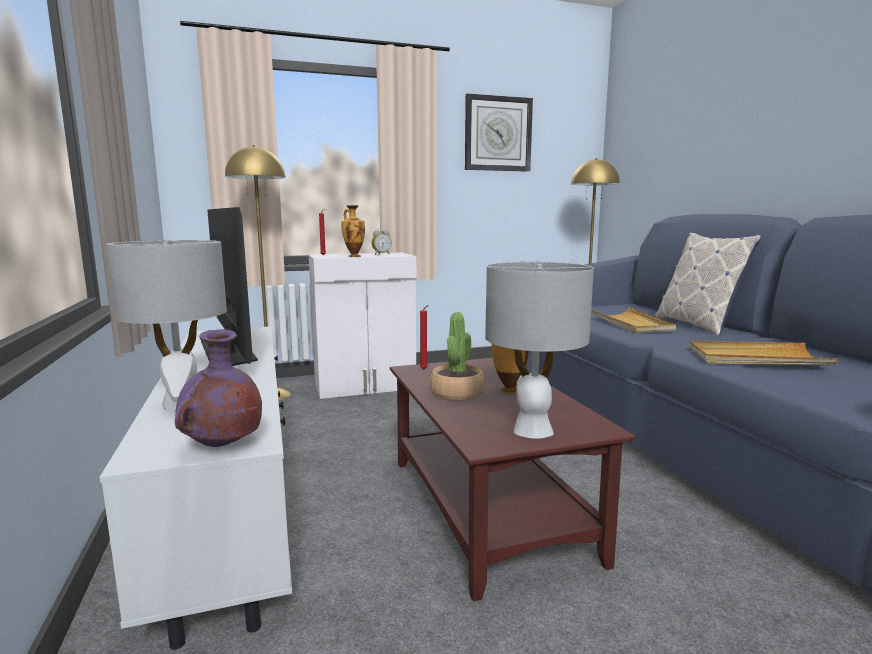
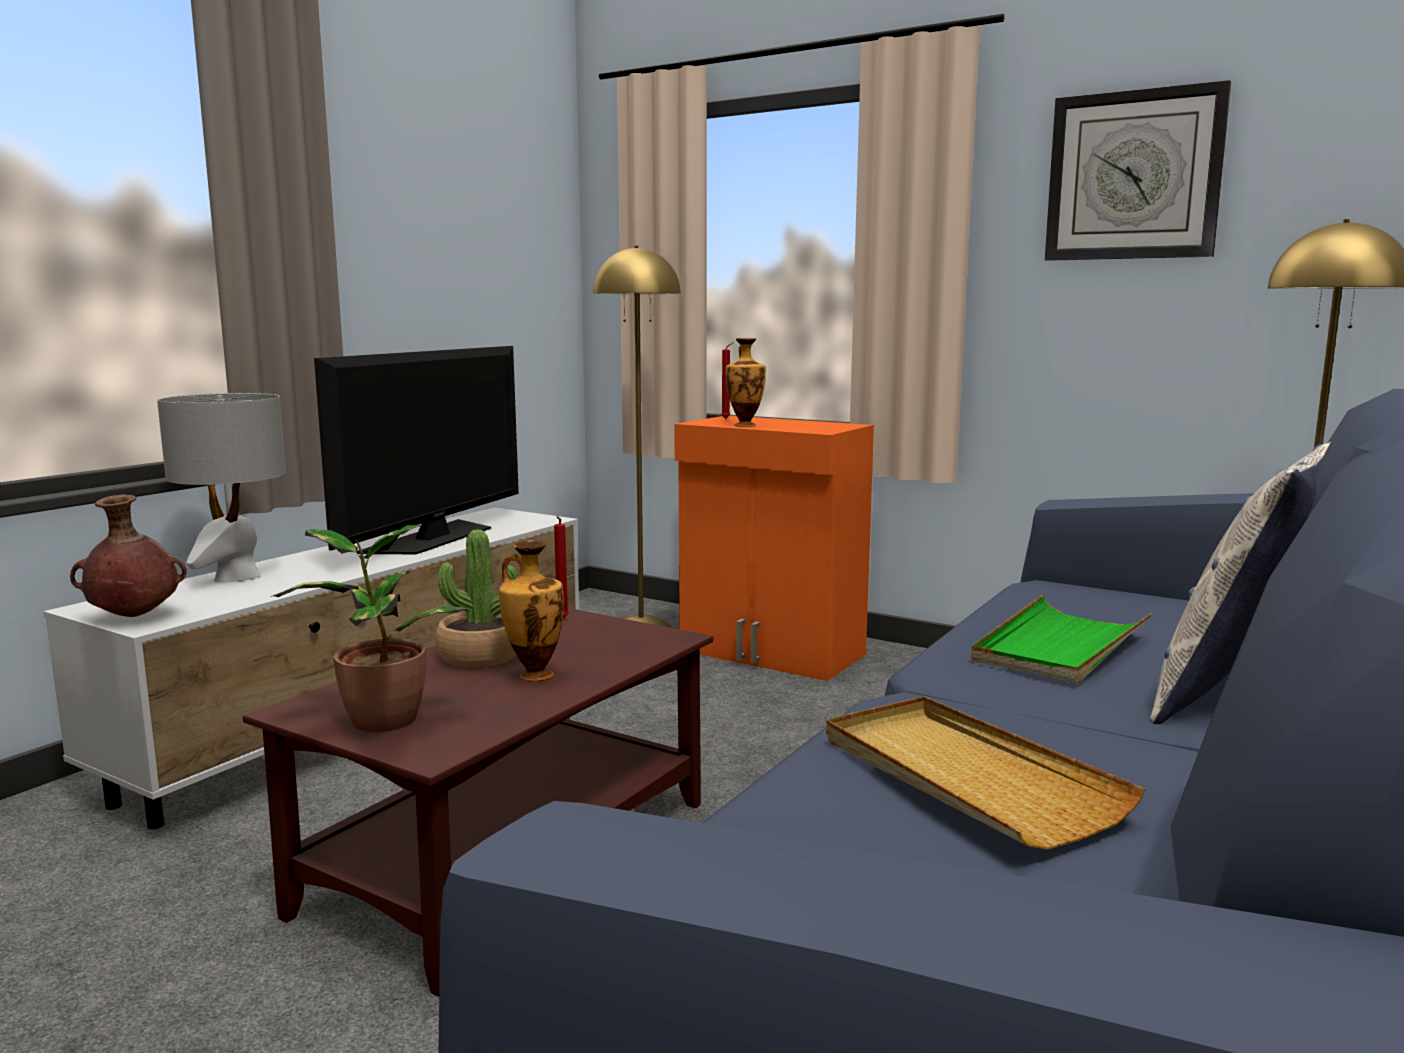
camera: 50 degrees right, 0 degrees up
(222, 446) = (133, 618): purple vase -> brown vase
(365, 386) = (771, 653): white cabinet -> orange cabinet
(381, 254) = (806, 425): alarm clock -> none
(532, 430) = (379, 720): grey table lamp -> potted plant
(630, 324) = (1059, 646): beige tray -> green tray

